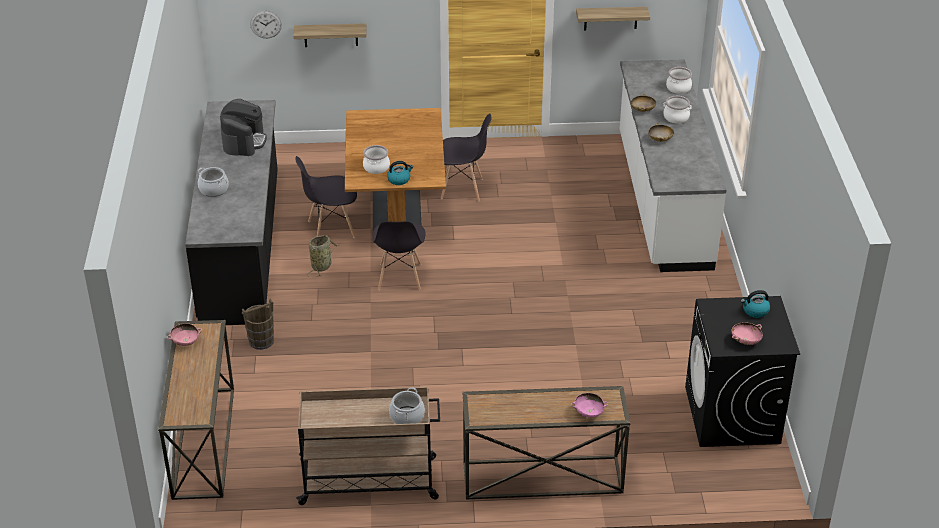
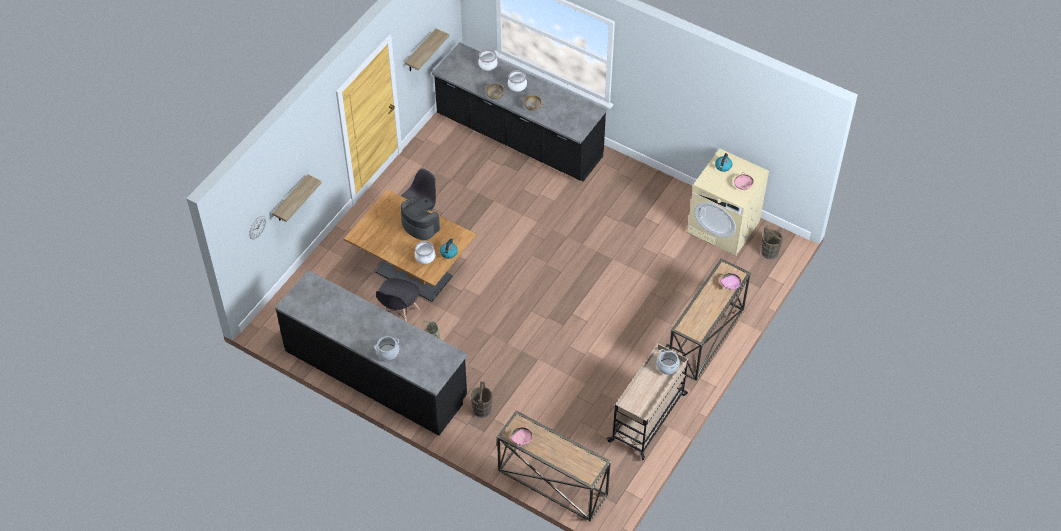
camera: 55 degrees left, 15 degrees up
(244, 141) = (344, 310): coffee machine -> coffee machine (420, 225)
(399, 277) = (480, 307): grey chair -> none
(662, 200) = (518, 138): white counter -> black counter
(732, 415) = (724, 227): black washing machine -> beige washing machine
(742, 476) = (769, 252): none -> brown bucket

